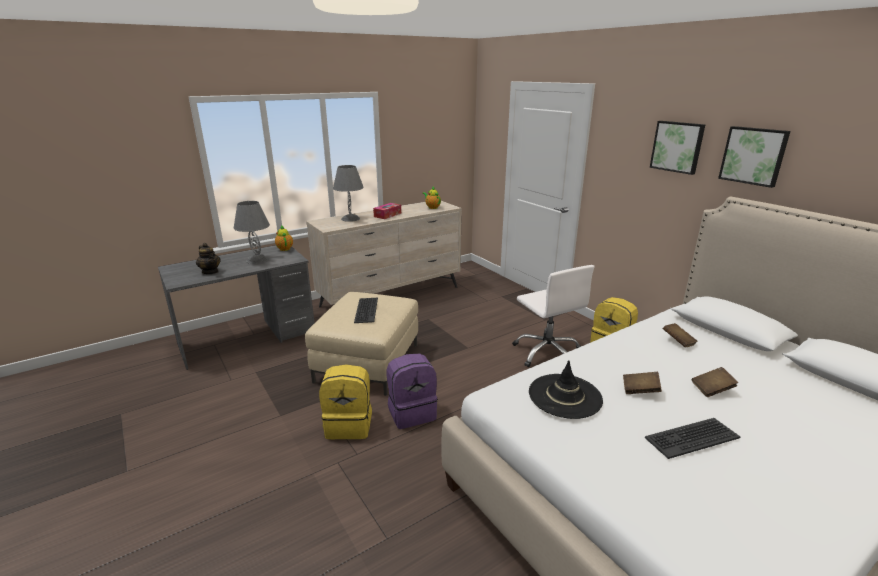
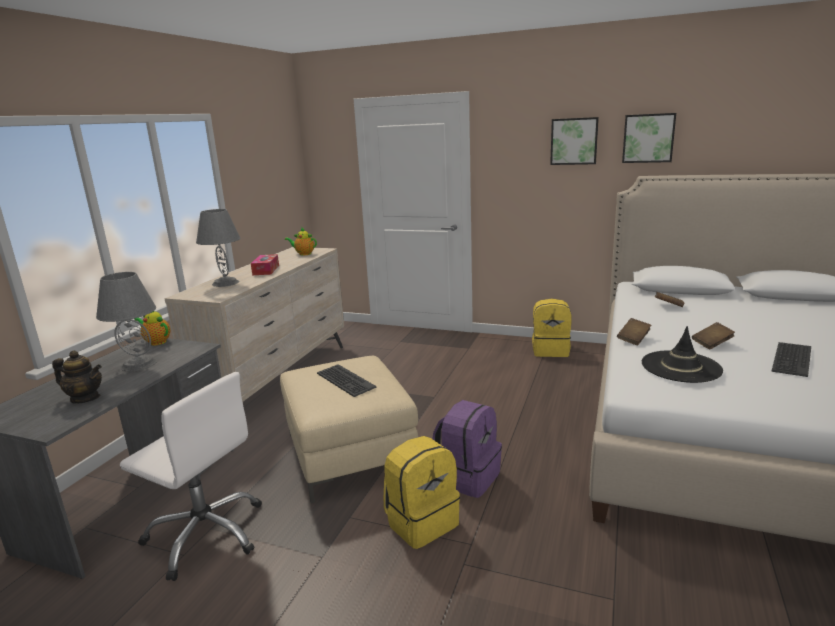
camera: 35 degrees left, 5 degrees down
(547, 353) = (510, 373): white office chair -> white office chair (206, 534)
(712, 389) = (743, 327): brown book -> brown book (633, 339)

